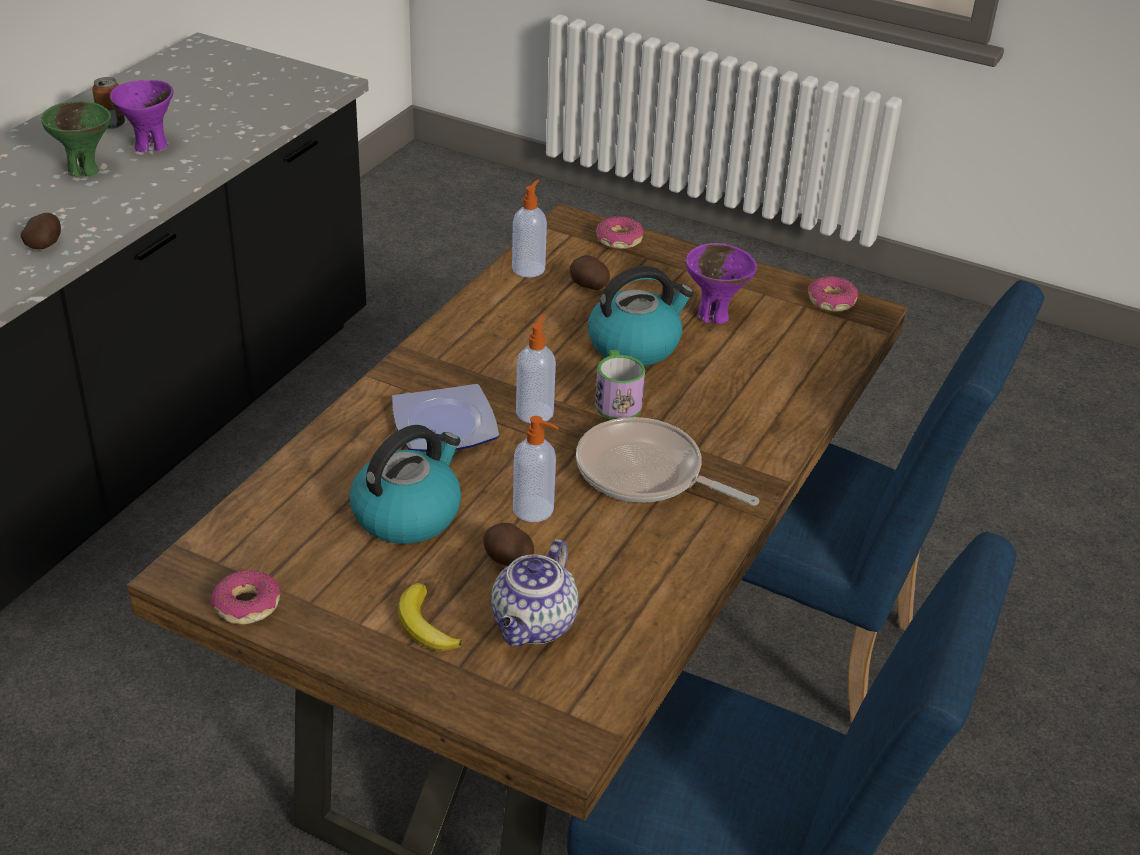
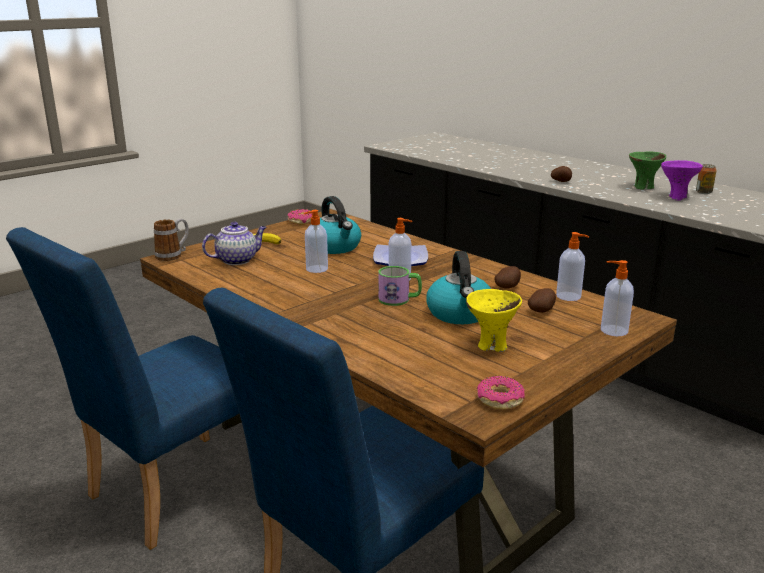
camera: 110 degrees right, 15 degrees down
(507, 560) = (285, 260): potato -> potato (508, 287)
(534, 626) = (237, 260): teapot -> teapot turned 105 degrees clockwise
(549, 738) = (173, 255): none -> mug
(618, 240) = (613, 330): donut -> soap dispenser
(645, 474) = (324, 296): frying pan -> none
(714, 315) = (491, 346): purple bowl -> yellow bowl

